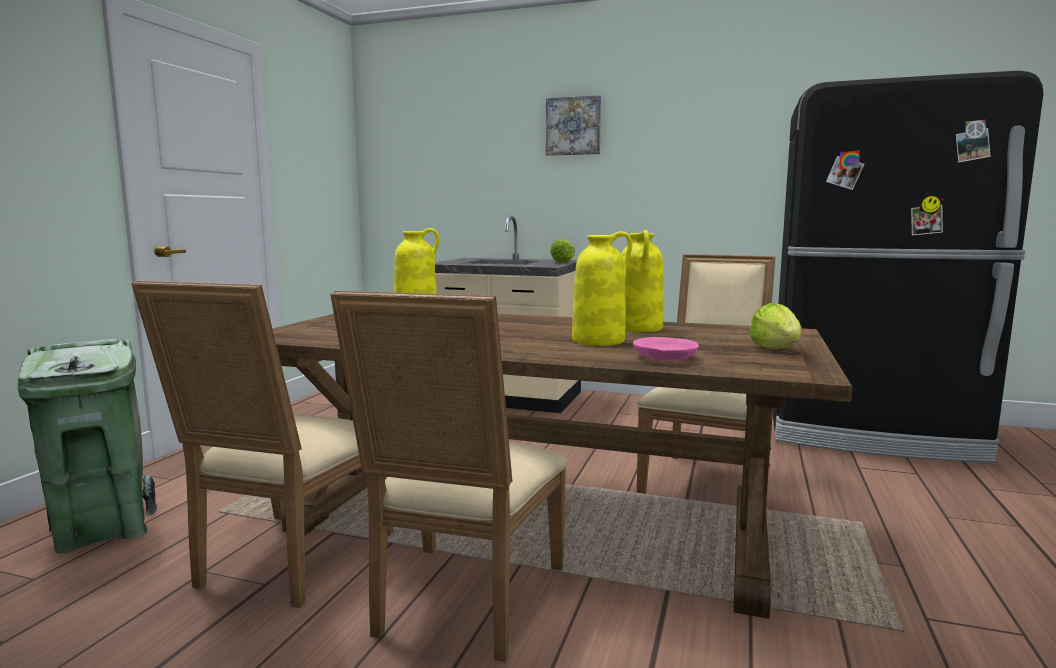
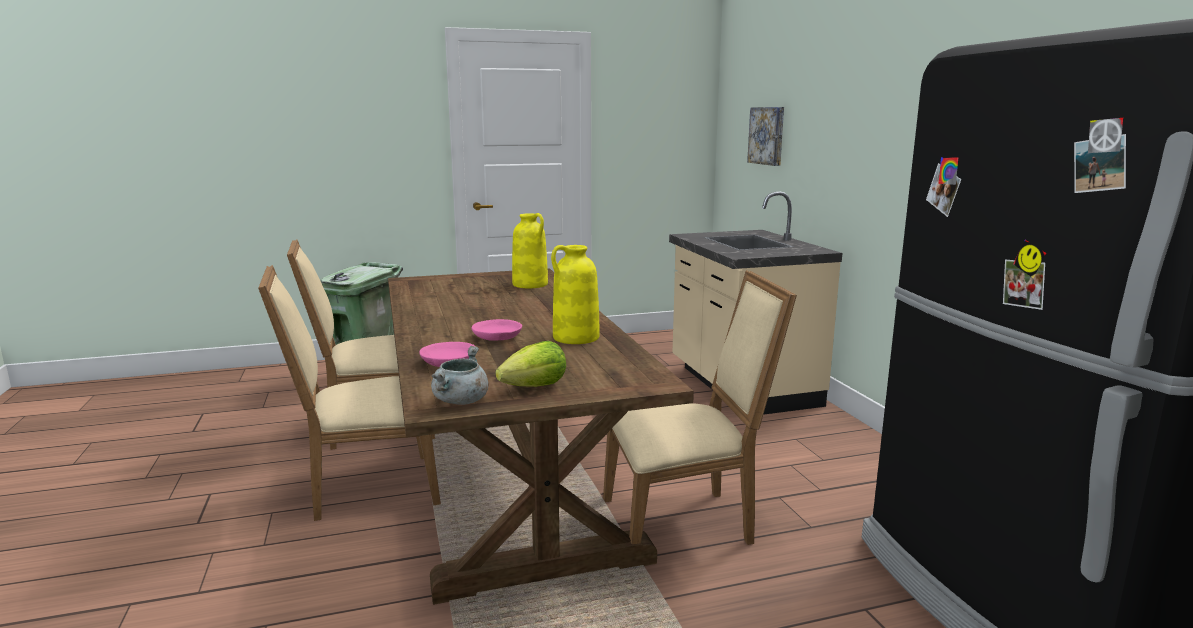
camera: 55 degrees right, 5 degrees up
(566, 261) = (802, 252): lettuce -> none
(573, 126) = (854, 87): picture -> picture (767, 135)
(599, 340) = (497, 337): yellow vase -> pink bowl
(799, 367) = (461, 401): none -> grey cooking pot

